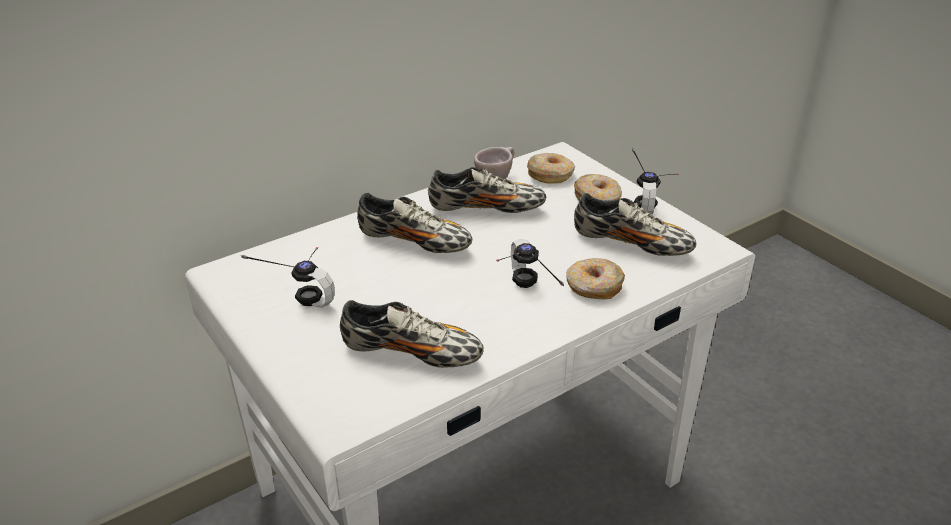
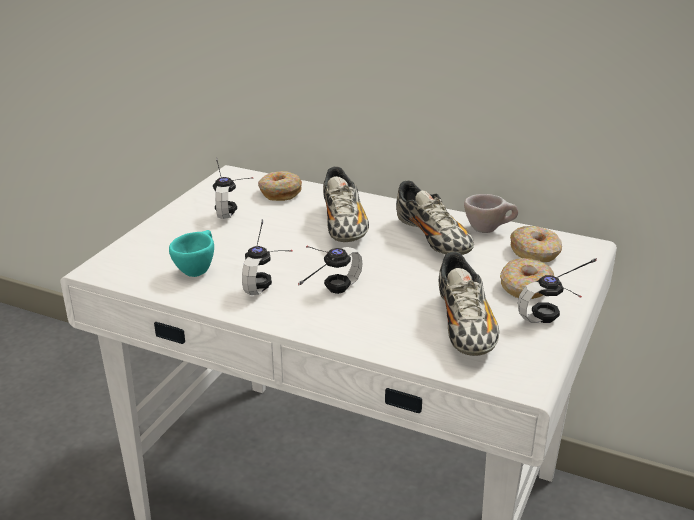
camera: 60 degrees right, 5 degrees down
(412, 353) = (197, 270): shoe -> turquoise cup
(475, 313) = (272, 279): none -> headphones
(593, 287) = (367, 325): donut -> donut (280, 192)

